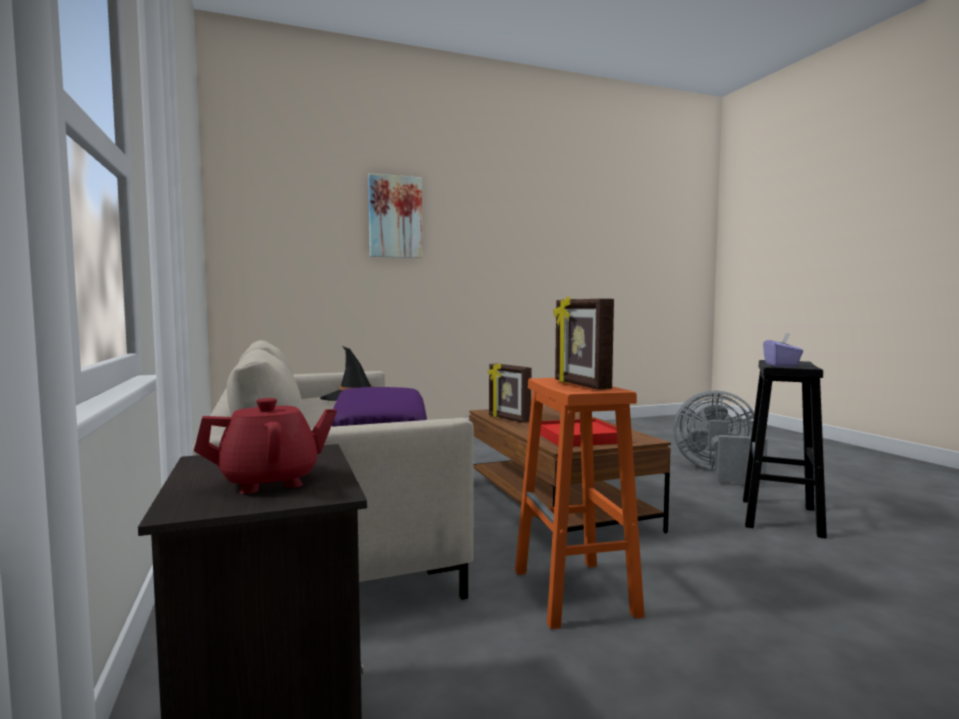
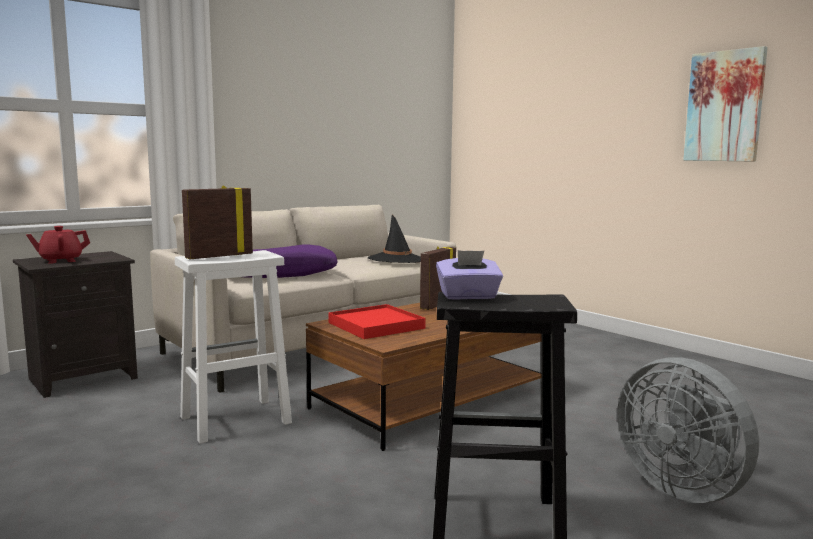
camera: 70 degrees right, 5 degrees up
(270, 482) = (60, 261): red teapot -> red teapot turned 105 degrees clockwise
(395, 217) = (590, 76): picture -> picture (724, 106)
(575, 593) = (233, 420): orange stool -> white stool
(718, 472) = (683, 487): grey fan -> grey fan turned 150 degrees clockwise

